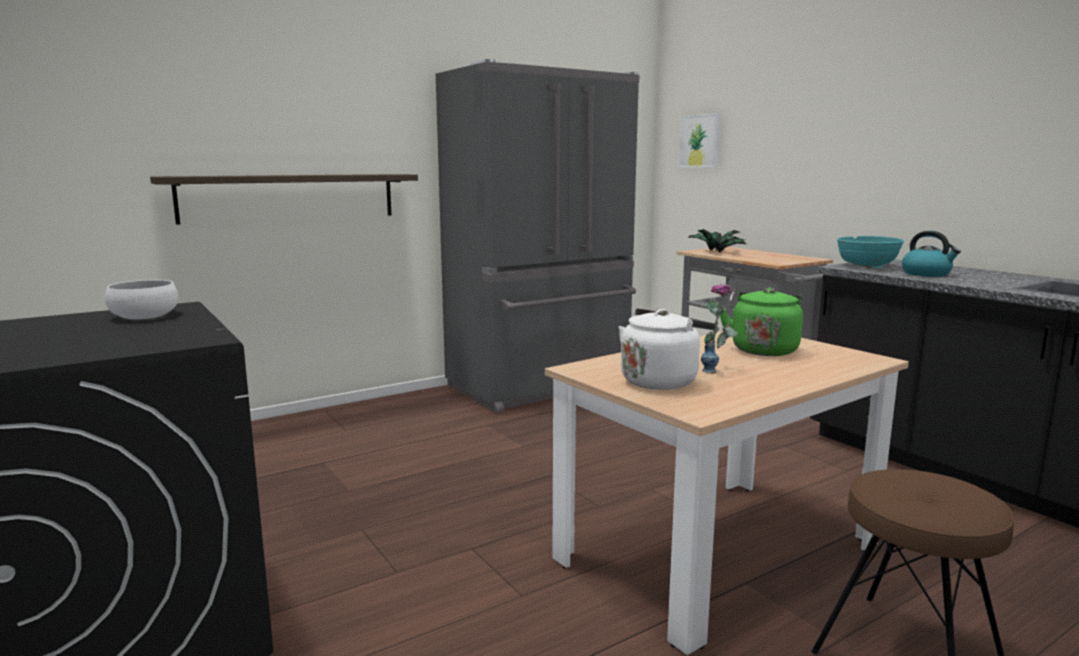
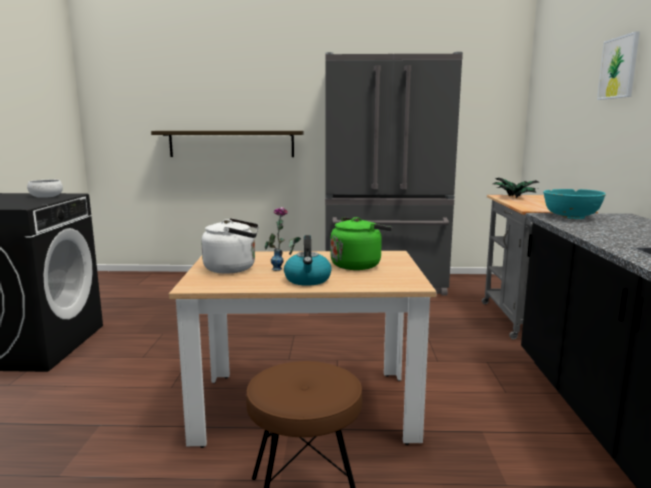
camera: 35 degrees right, 0 degrees up
(699, 141) = (545, 104): picture -> picture (618, 67)
(927, 274) = (600, 228): kettle -> kettle (308, 280)

